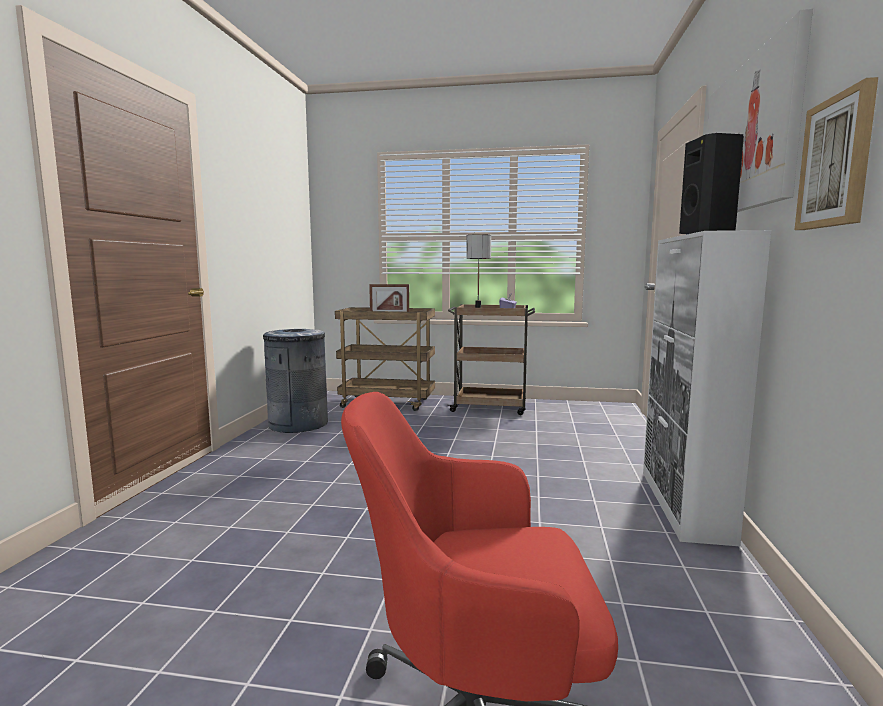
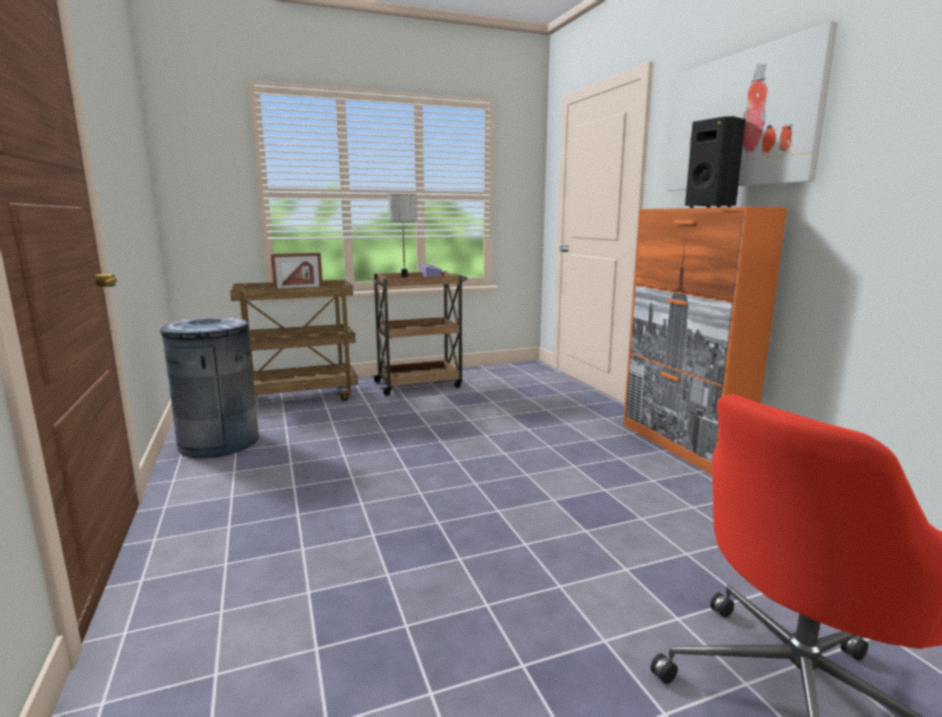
camera: 30 degrees left, 5 degrees up
(684, 505) = (681, 445): white cabinet -> orange cabinet
(837, 162) = (878, 158): picture -> none

